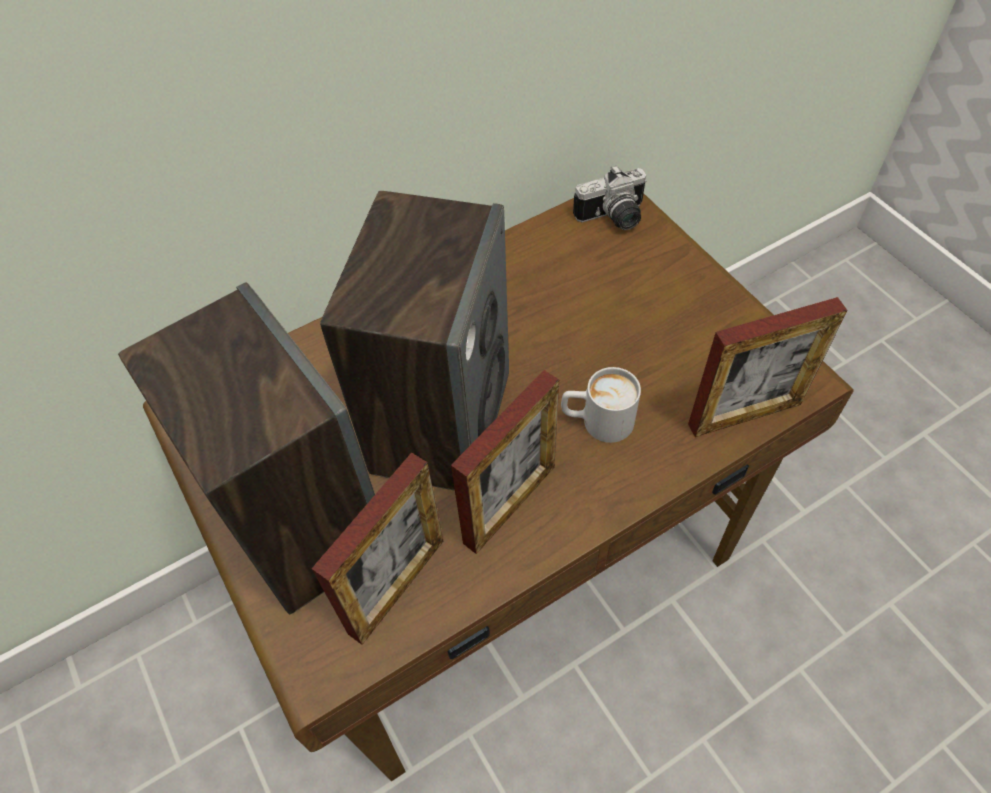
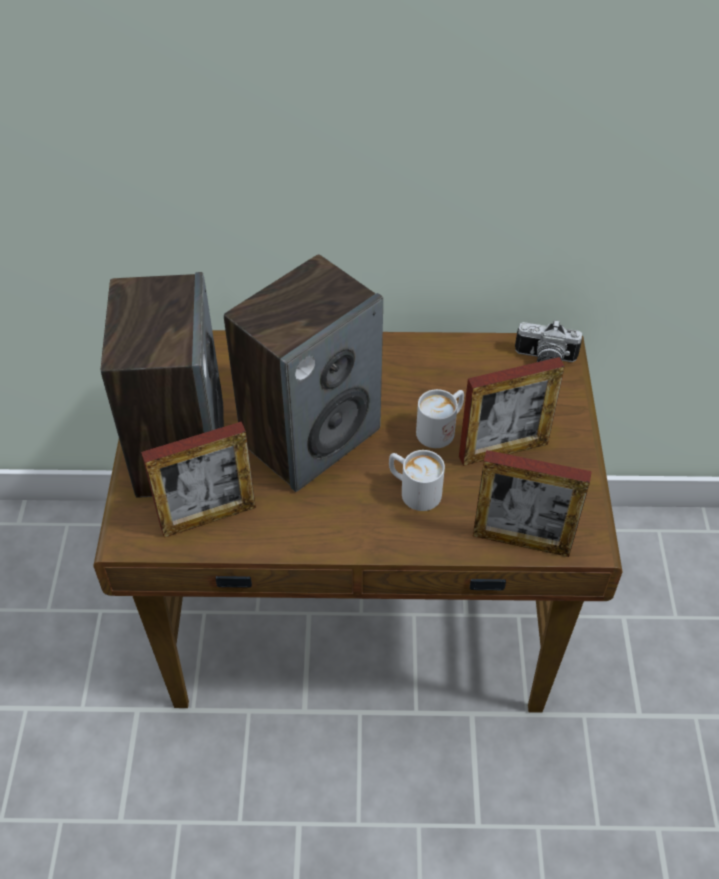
camera: 30 degrees right, 5 degrees down
(510, 504) = (314, 509): picture frame -> picture frame (503, 450)
(571, 338) = (441, 428): none -> white mug

